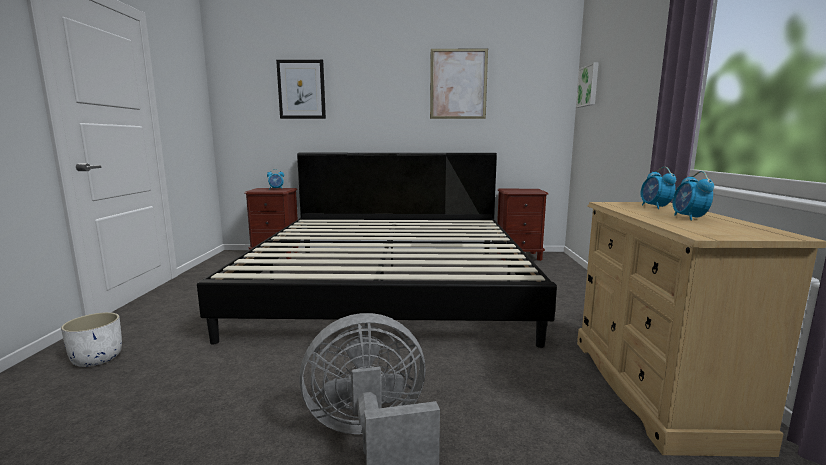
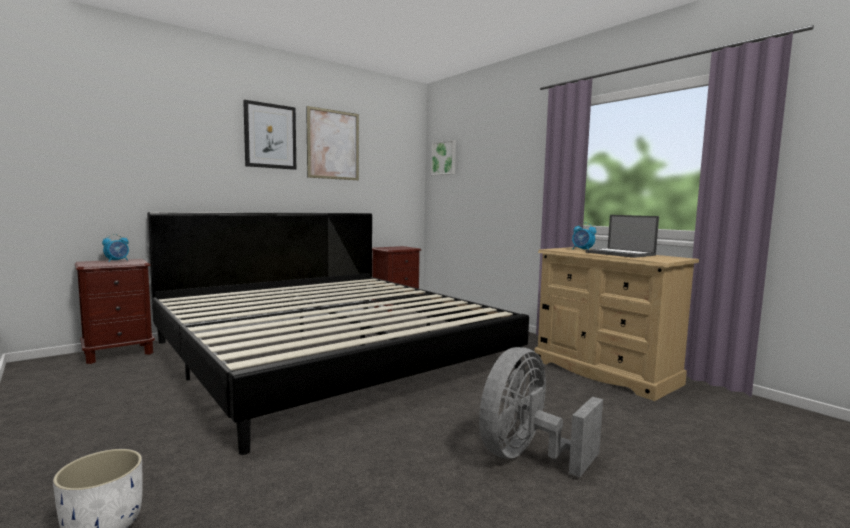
camera: 40 degrees left, 5 degrees down
(301, 89) = (150, 131): picture -> picture (270, 136)
(689, 218) = (621, 254): alarm clock -> laptop

